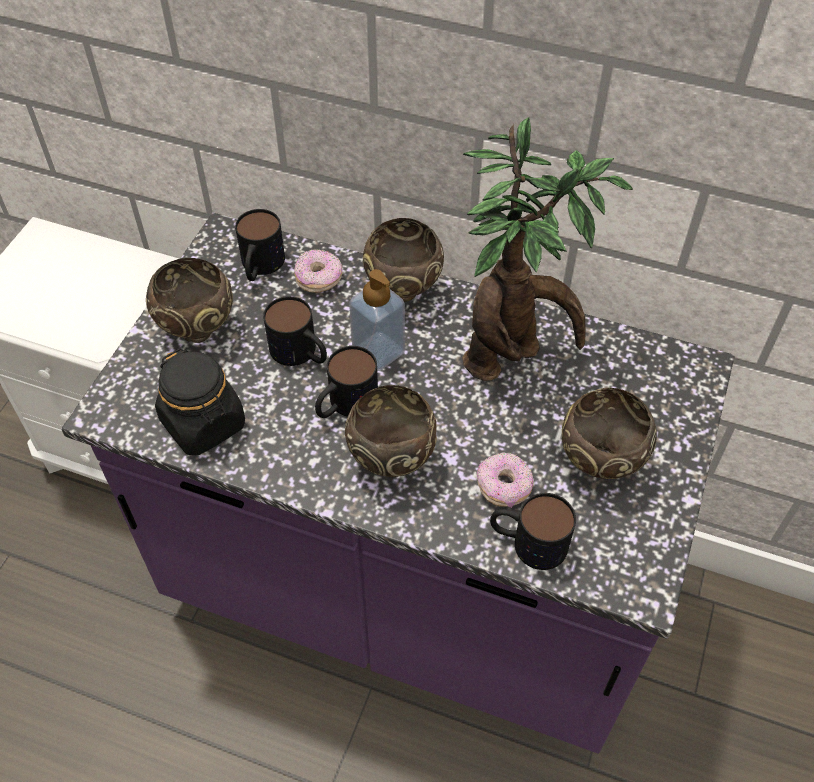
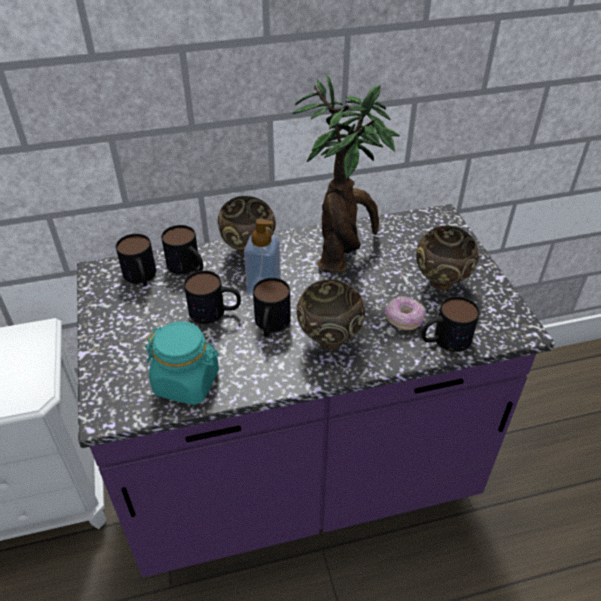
camera: 35 degrees left, 10 degrees down
(199, 331) = (132, 331): brown bowl -> none
(204, 424) = (187, 382): black jar -> turquoise jar
(319, 279) = (188, 267): donut -> mug

